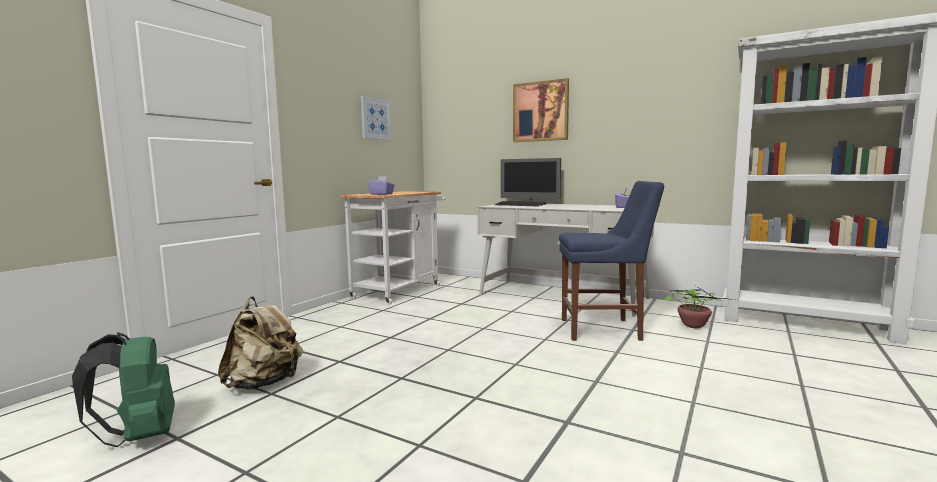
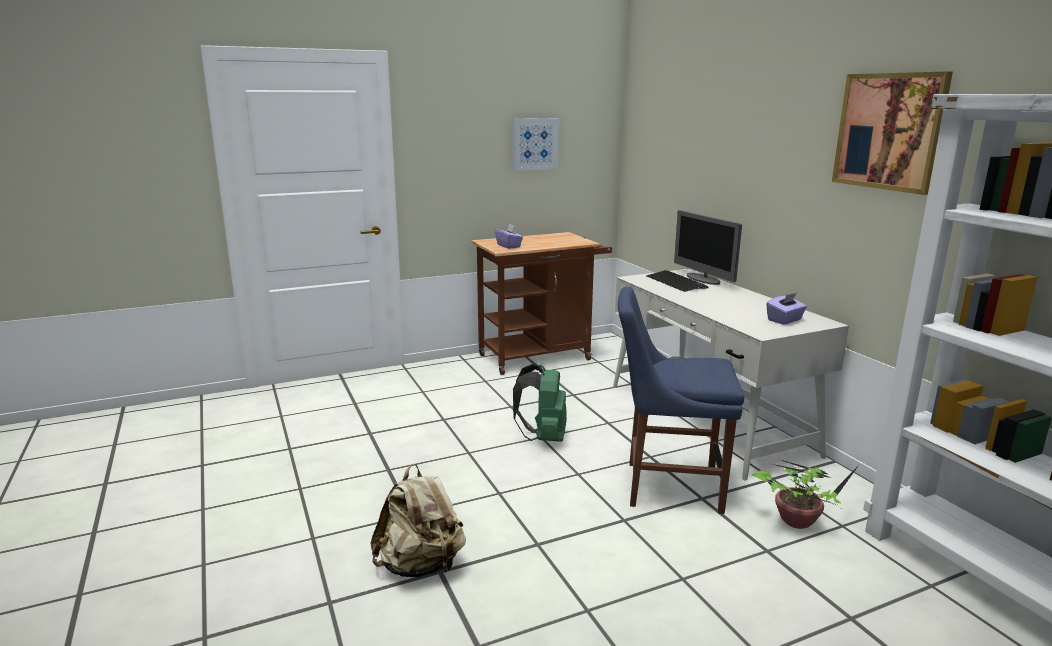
camera: 35 degrees right, 10 degrees up
(139, 436) = (188, 454): green backpack -> green backpack (543, 437)
(264, 383) = (296, 437): beige backpack -> beige backpack (421, 566)
(400, 290) = (541, 356): white cart -> brown cart
(540, 111) = (736, 147): picture -> picture (889, 131)
(604, 329) = (667, 486): blue chair -> blue chair turned 150 degrees clockwise

